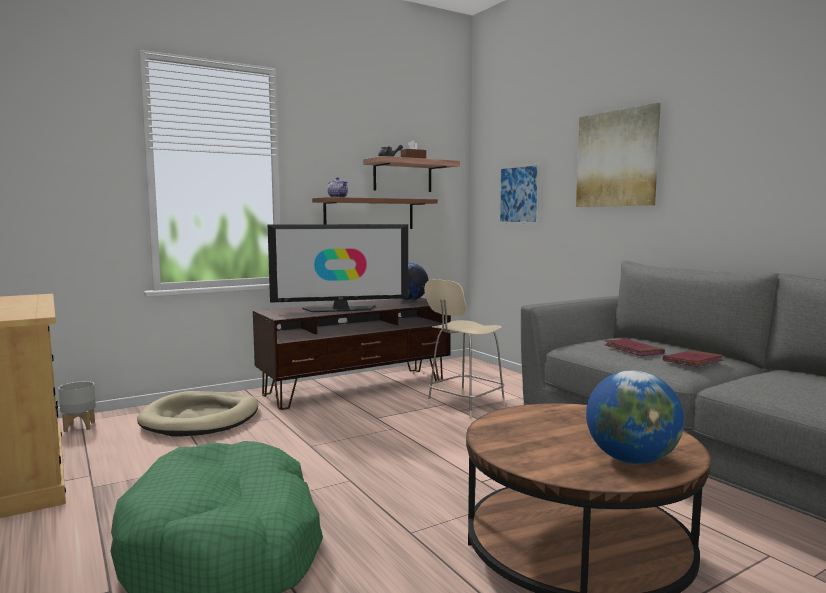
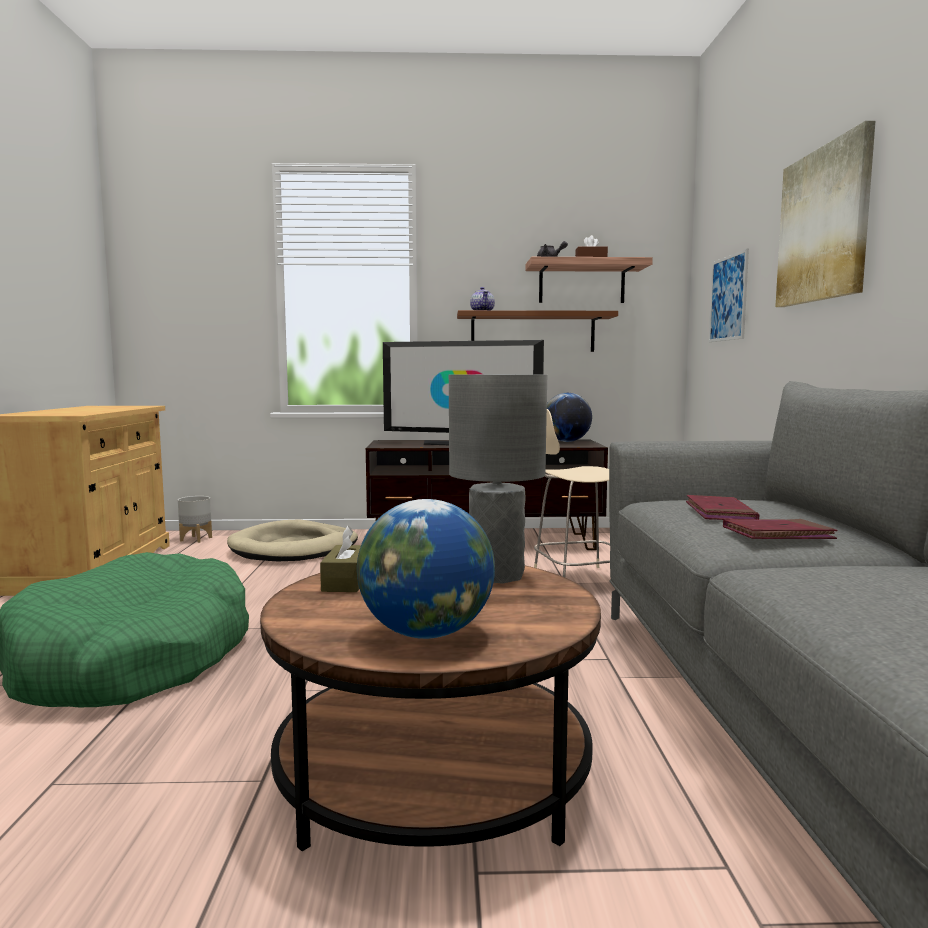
camera: 30 degrees right, 0 degrees up
(501, 437) = (346, 581): none -> brown tissue box
(573, 414) = (495, 575): none -> grey table lamp

